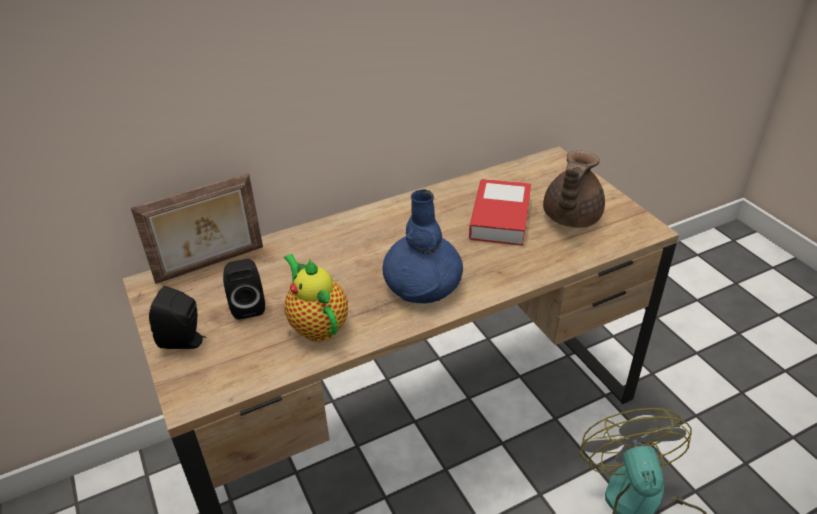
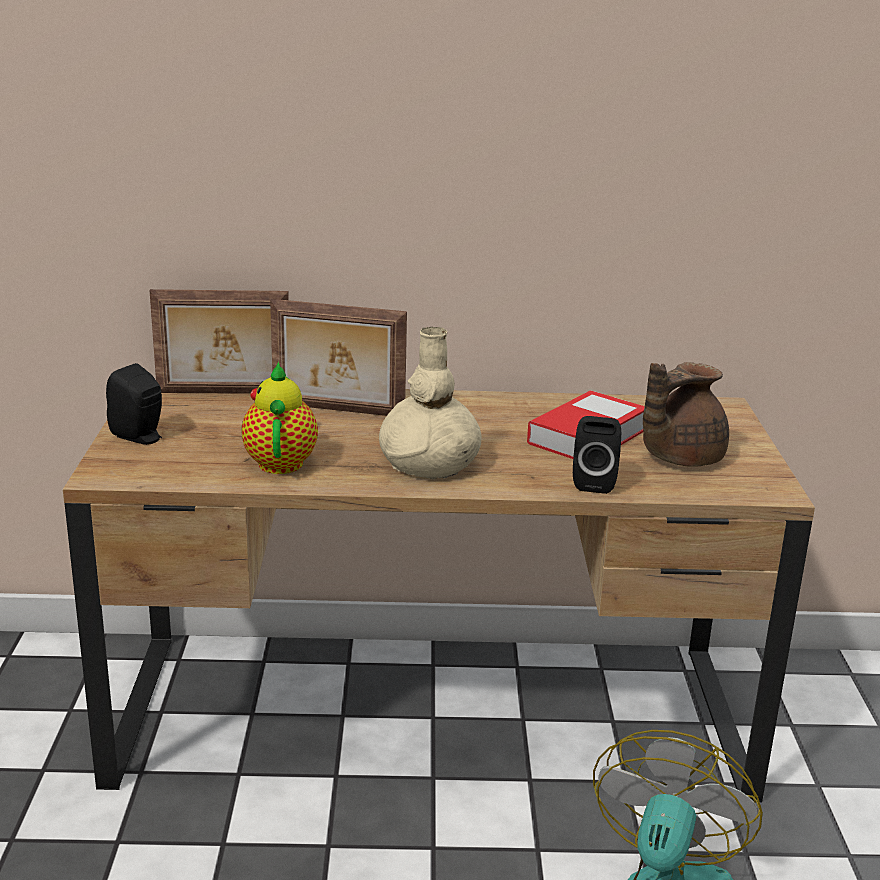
camera: 25 degrees right, 15 degrees down
(248, 305) = (227, 430): black speaker -> black speaker (594, 482)
(313, 253) = (337, 410): none -> picture frame
(423, 285) = (430, 463): blue vase -> beige vase

